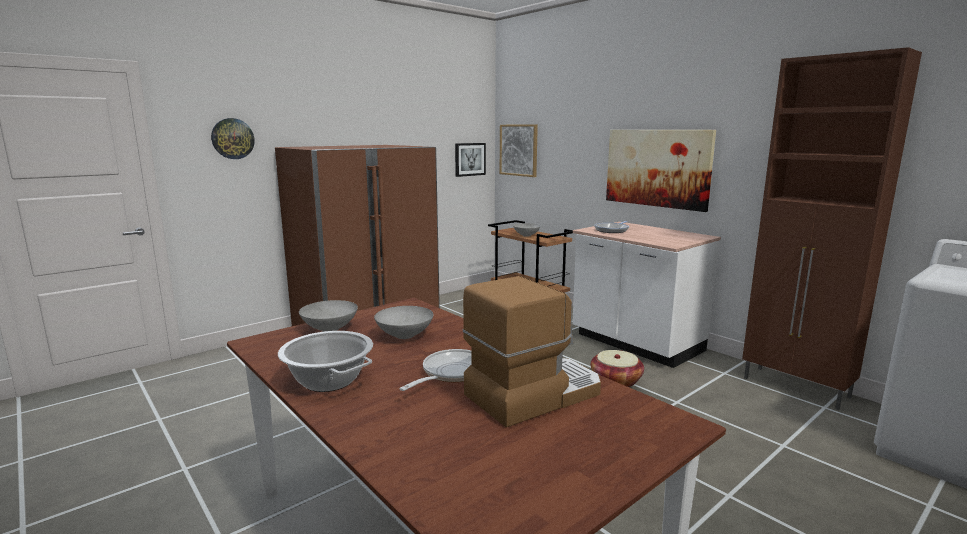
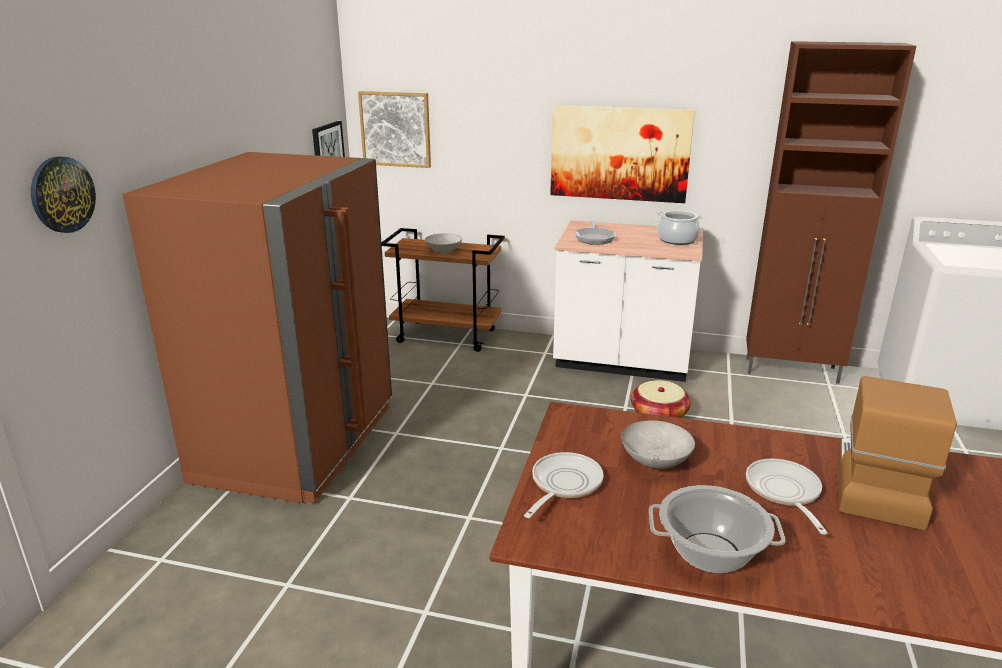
camera: 35 degrees left, 10 degrees up
(329, 328) = (563, 484): grey bowl -> frying pan
(679, 238) = (677, 240): none -> cooking pot

